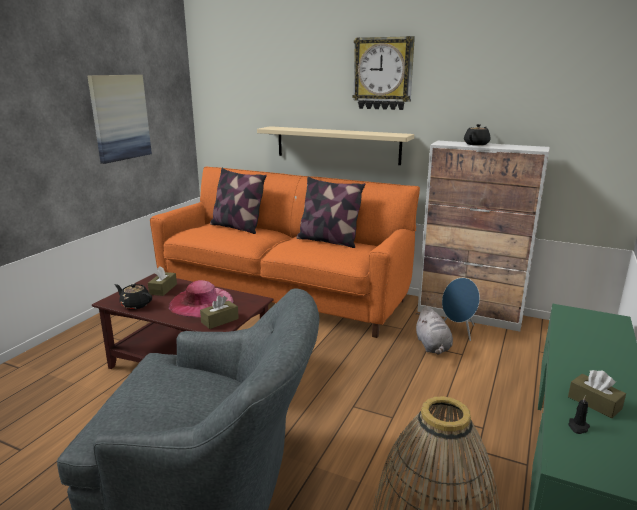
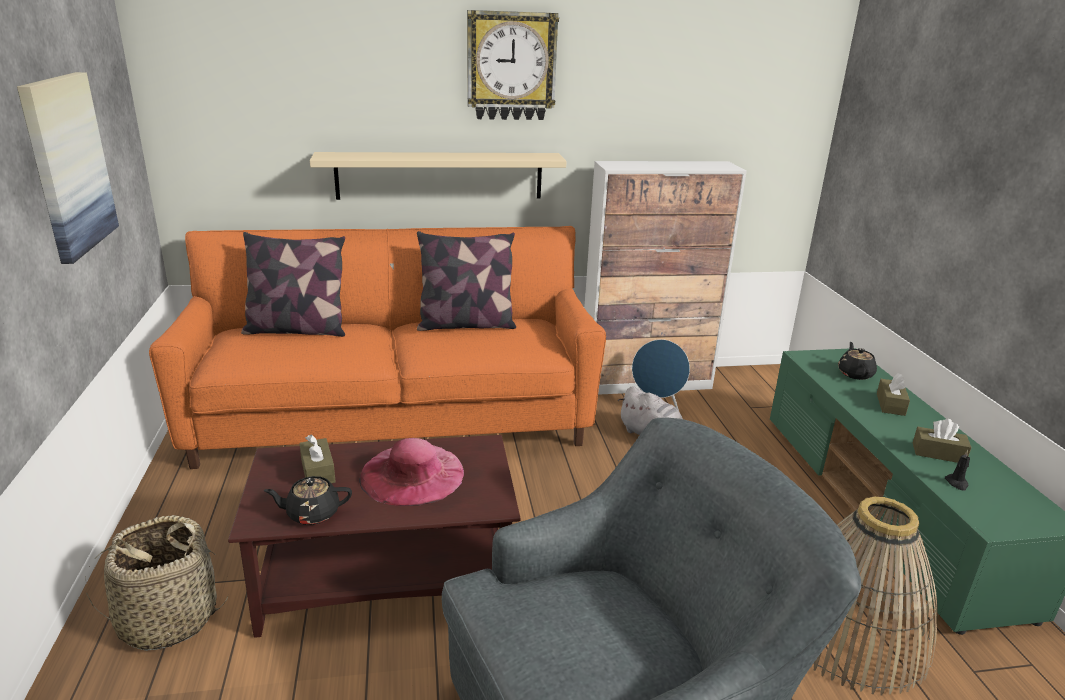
camera: 35 degrees left, 5 degrees up
(88, 348) = (168, 619): none -> basket
(220, 320) = (480, 493): brown tissue box -> brown tissue box (890, 404)
(476, 144) = (654, 165): black teapot -> black teapot (855, 373)

